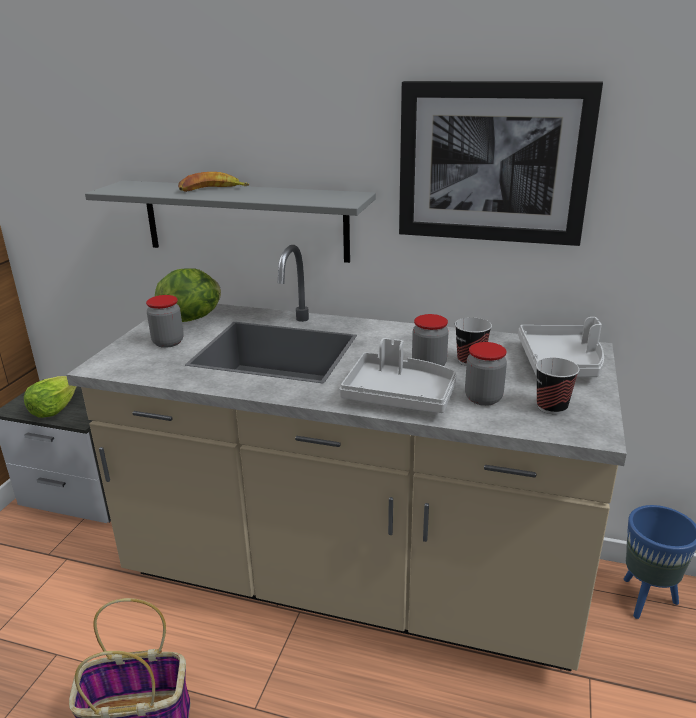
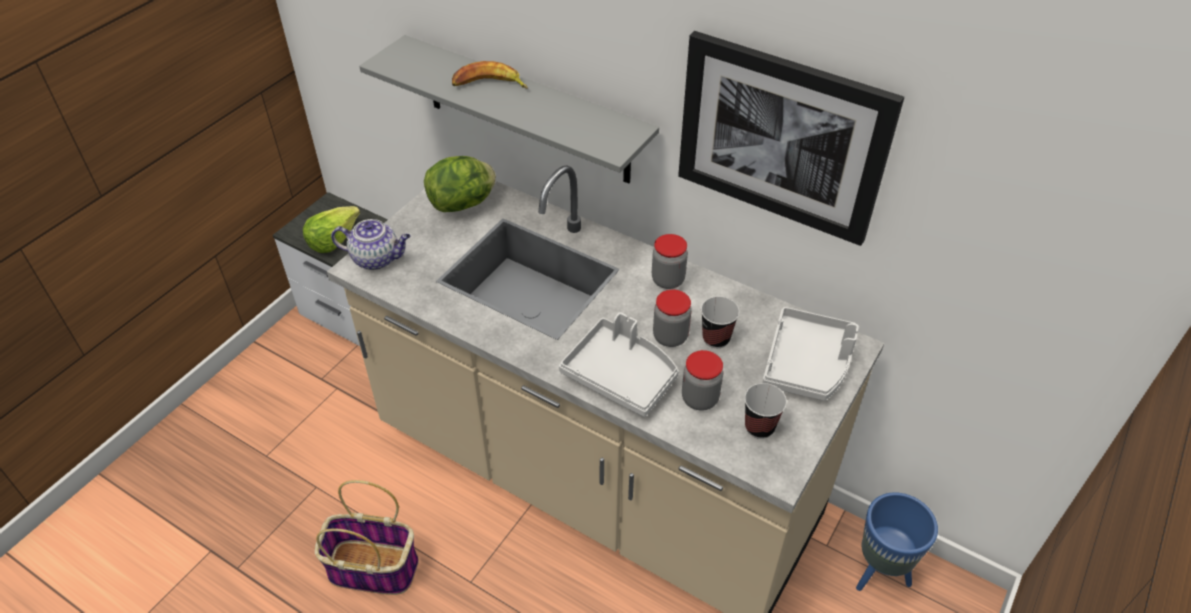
camera: 15 degrees right, 20 degrees up
(118, 359) = (377, 258): none -> teapot
(168, 342) = (429, 241): jar -> jar (668, 280)

